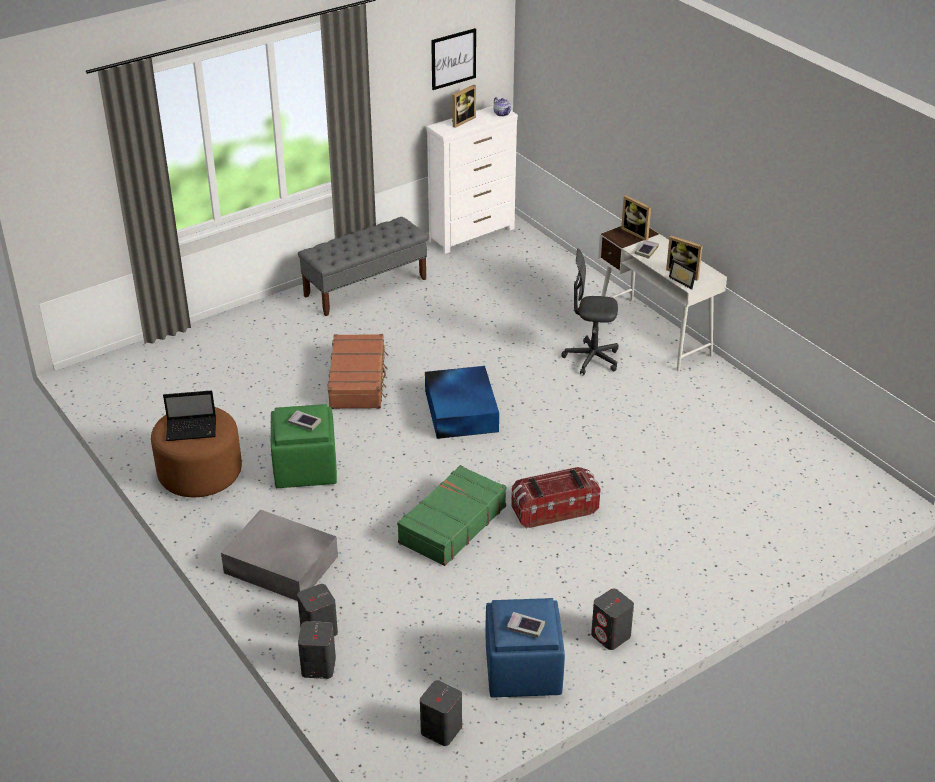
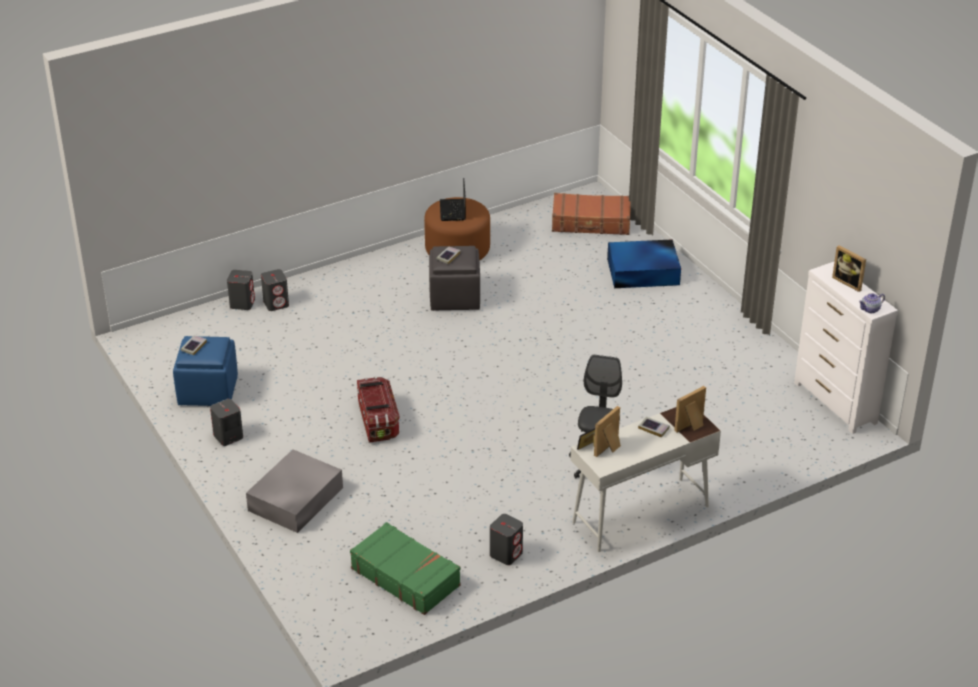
camera: 95 degrees right, 0 degrees up
(282, 565) = (345, 288): grey storage box -> grey storage box (294, 499)
(304, 468) = (455, 297): green ottoman -> grey ottoman
(358, 380) = (571, 324): brown suitcase -> brown suitcase (591, 223)
(366, 287) = (726, 331): grey bench -> none
(441, 729) = (169, 352): grey speaker -> grey speaker (506, 553)
(451, 524) = (372, 366): green suitcase -> green suitcase (406, 576)
(453, 59) = (870, 223): picture -> none
(461, 410) = (522, 379): blue storage box -> blue storage box (644, 272)

